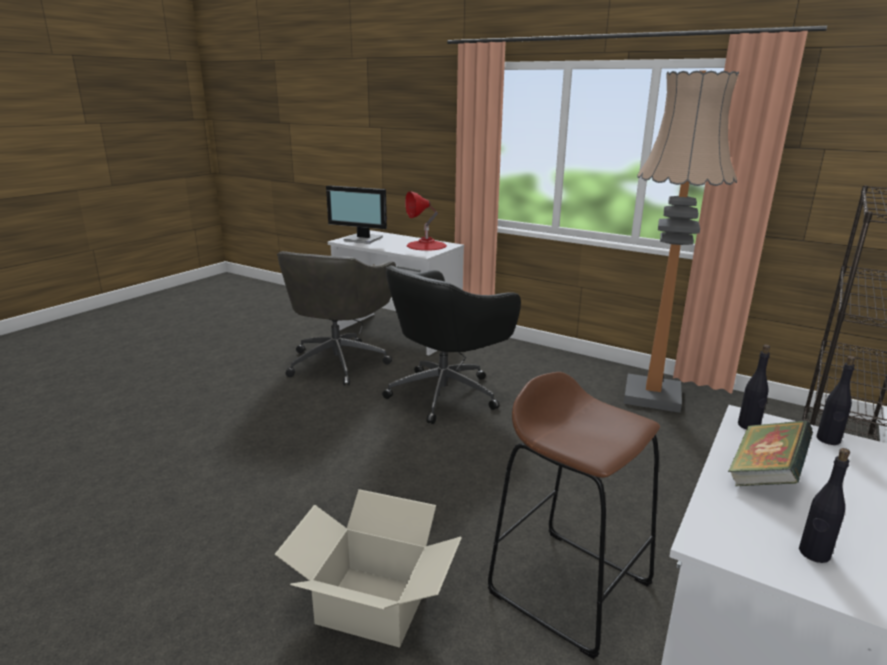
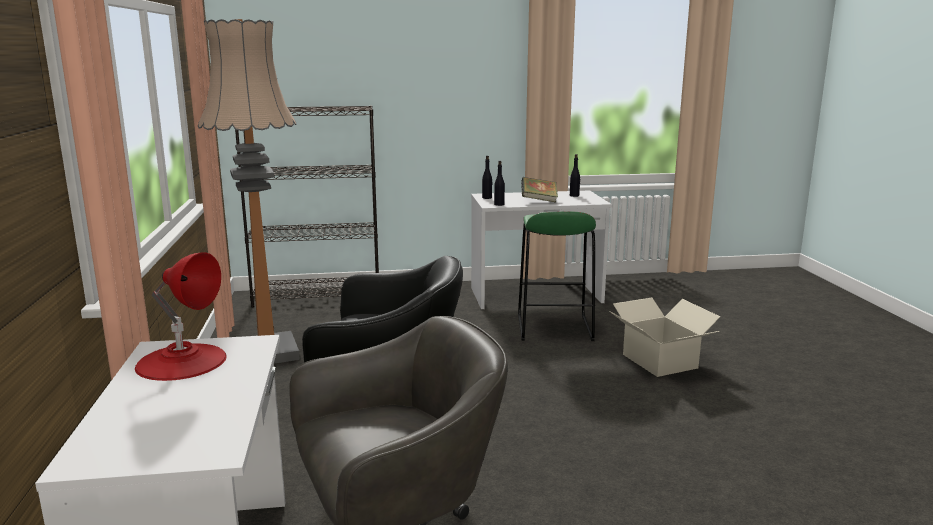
camera: 130 degrees left, 5 degrees down
(363, 239) = (181, 434): monitor -> none
(569, 587) = (554, 328): brown stool -> green stool

